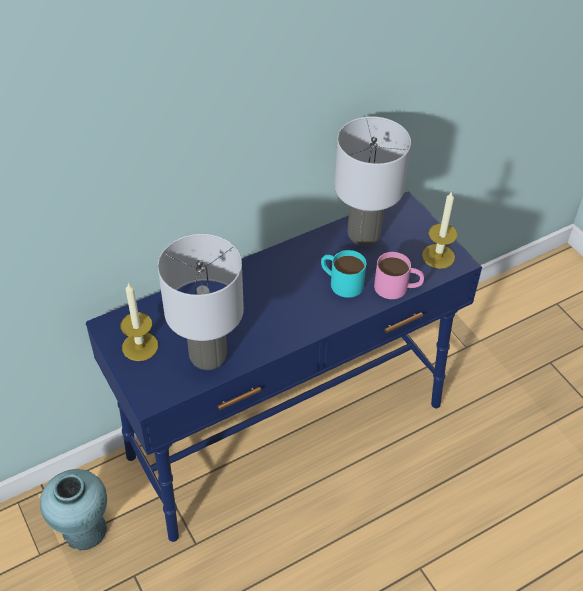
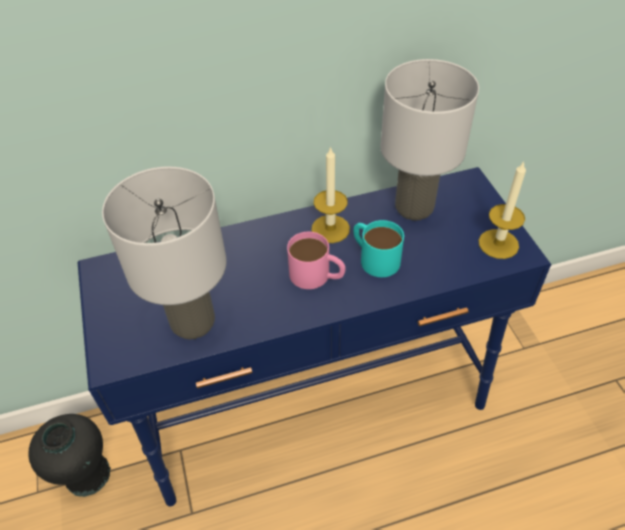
camera: 15 degrees right, 0 degrees up
(85, 531) = (88, 475): turquoise vase -> black vase
(140, 346) = (123, 298): candle -> candle (330, 229)
(397, 287) = (441, 274): pink mug -> pink mug (317, 276)

